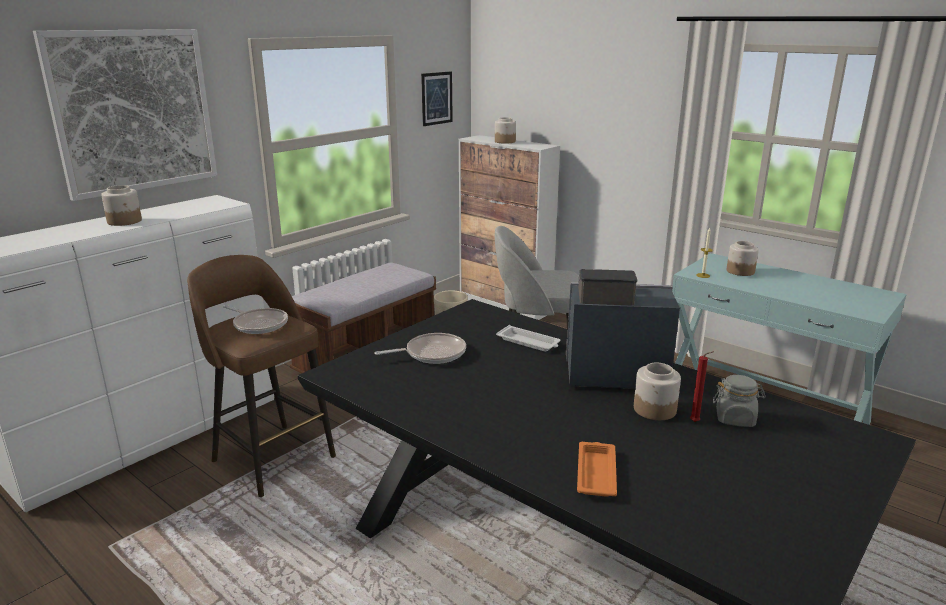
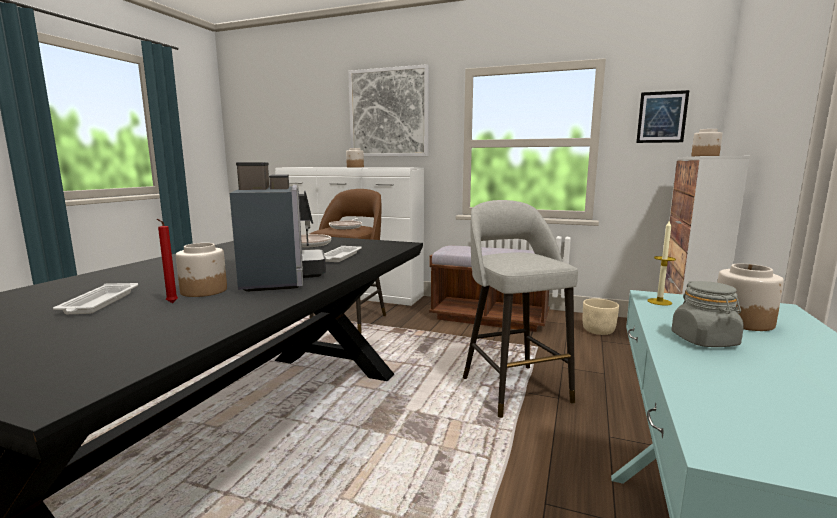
camera: 70 degrees right, 10 degrees down
(596, 472) = (102, 281): orange tray -> none
(691, 459) = (99, 303): none -> white tray
(735, 418) = (172, 317): grey jar -> grey jar (704, 340)

